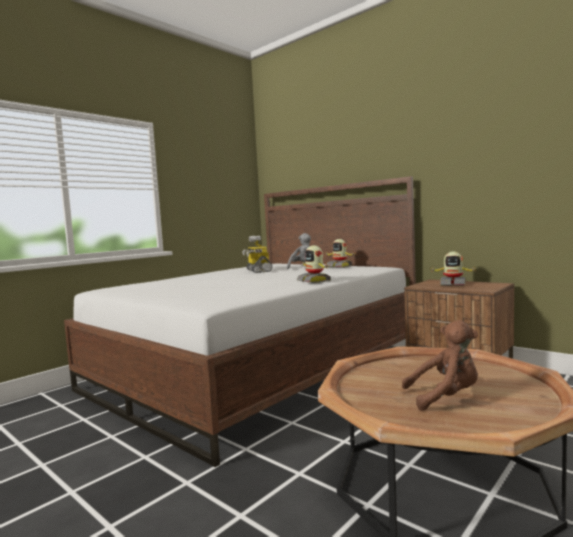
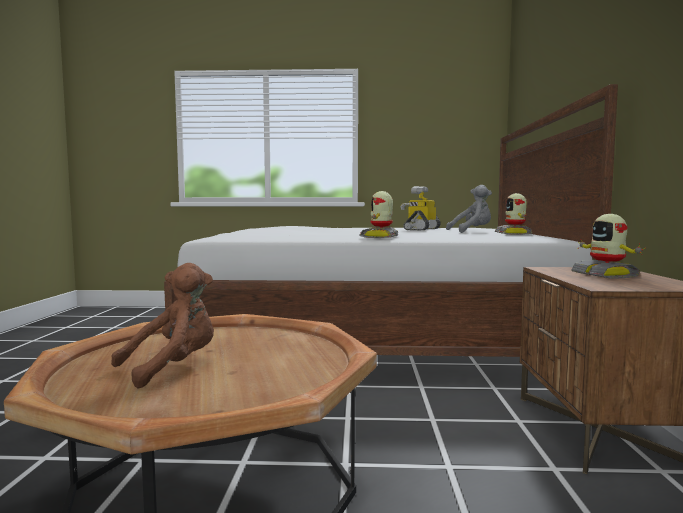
camera: 50 degrees right, 0 degrees up
(445, 397) = (173, 367): brown plush toy -> brown plush toy turned 90 degrees counterclockwise

